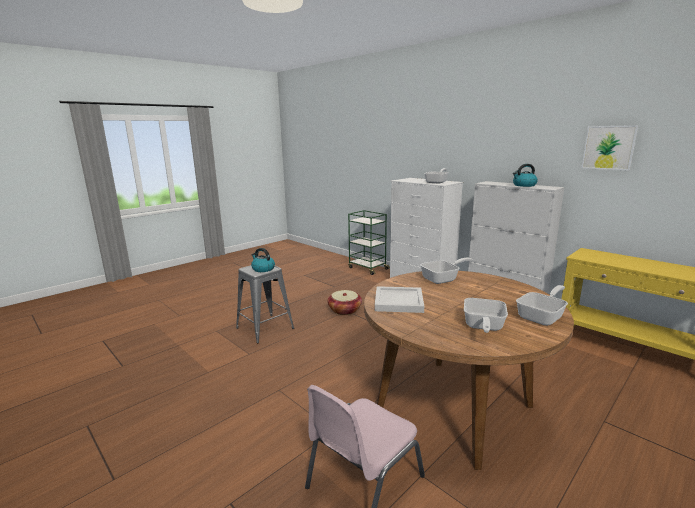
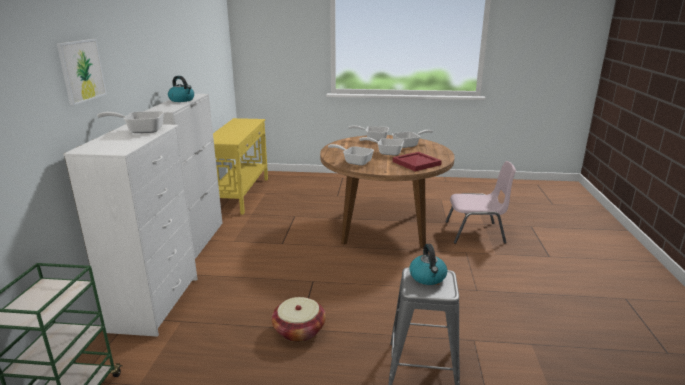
camera: 130 degrees left, 5 degrees up
(398, 301) = (416, 163): white tray -> red tray
(460, 302) = (386, 152): none -> frying pan
(608, 147) = (187, 50): picture -> picture (81, 70)

